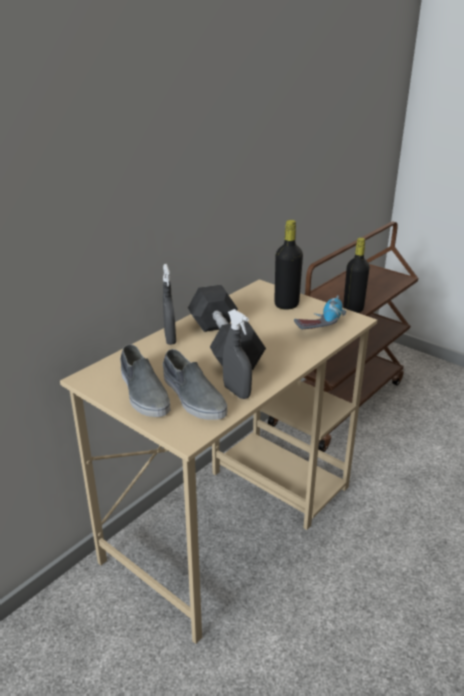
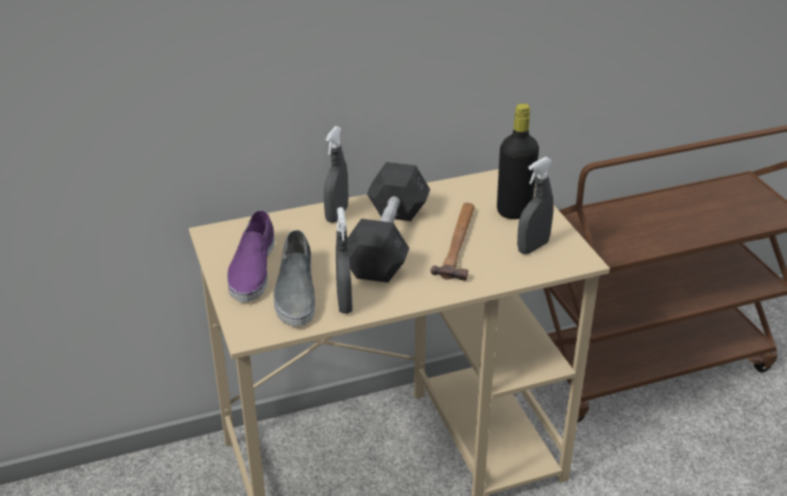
camera: 30 degrees right, 5 degrees up
(143, 392) = (252, 269): grey shoe -> purple shoe
(273, 332) = (459, 244): none -> hammer
(321, 321) = (533, 247): power drill -> grey spray bottle
(353, 309) = (659, 241): black bottle -> none

